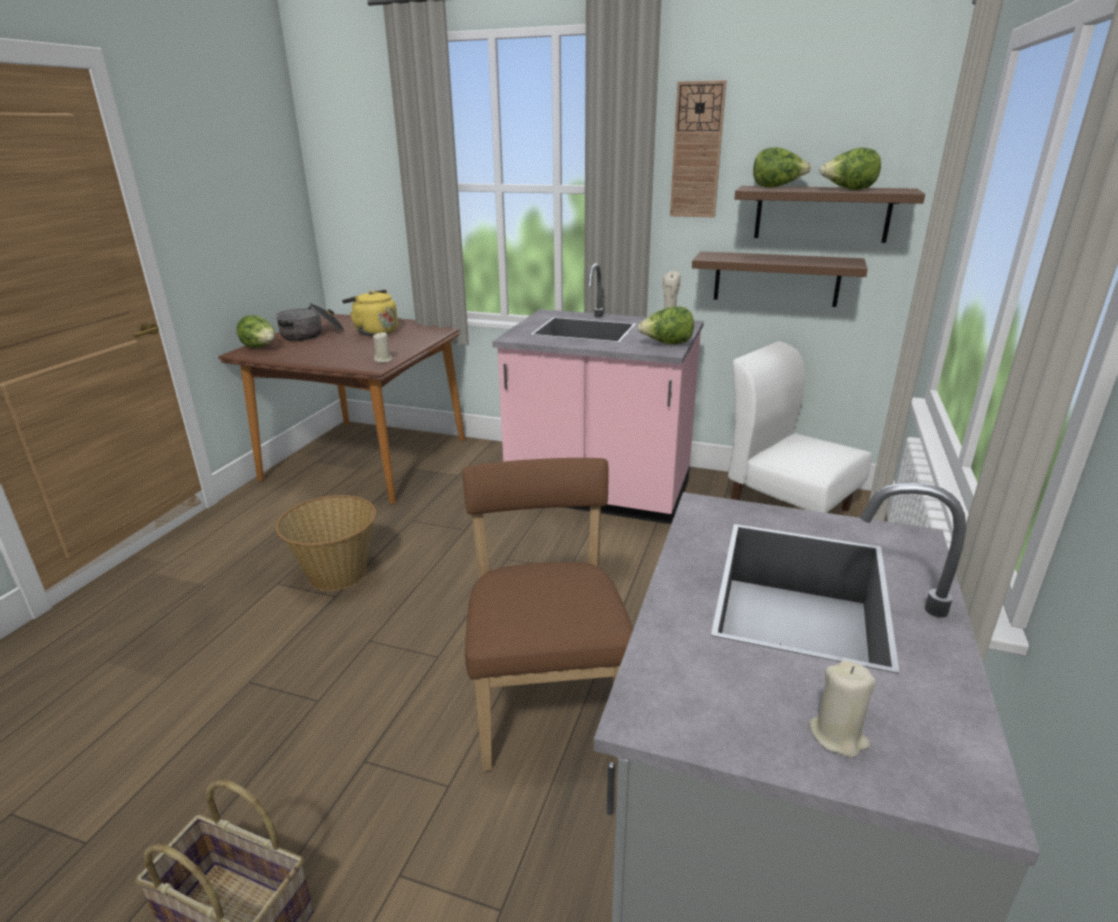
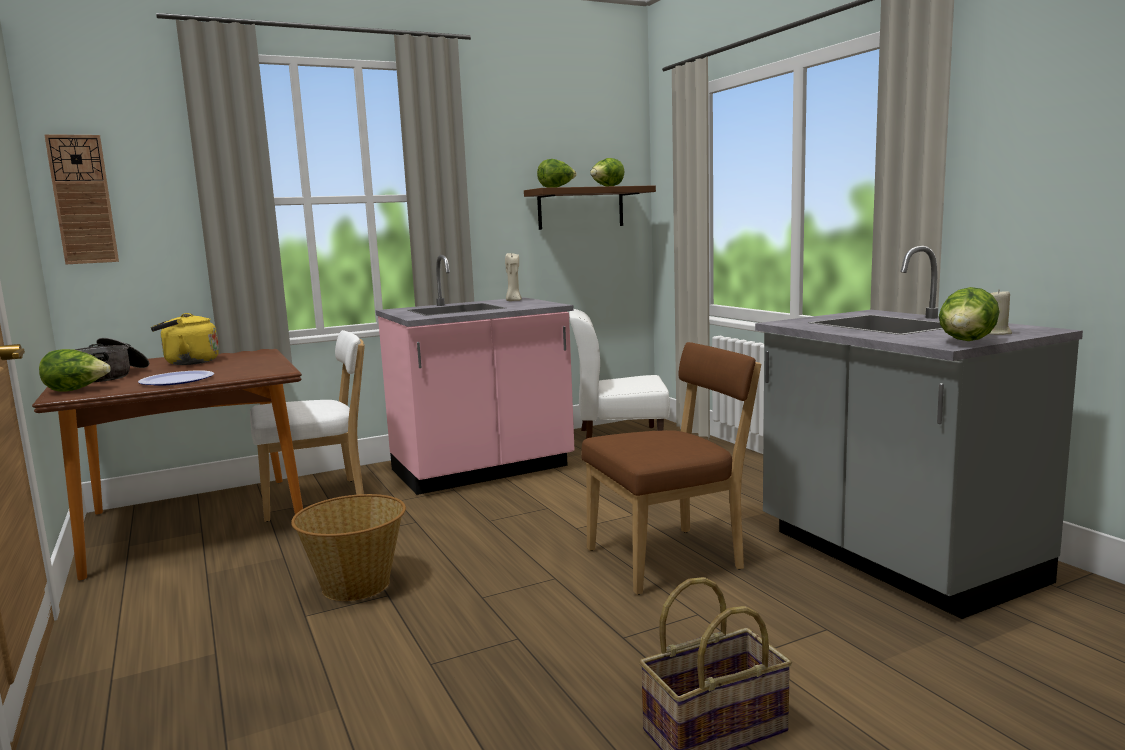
camera: 45 degrees left, 15 degrees down
(314, 355) = (177, 380): none -> plate
(383, 360) = (273, 368): beige candle -> none
(455, 470) = (318, 499): none -> white chair
(547, 702) = (671, 558): brown chair -> brown chair turned 120 degrees clockwise
(666, 344) = (542, 304): lettuce -> lettuce (967, 342)
(697, 151) = (487, 164): wall clock -> wall clock (82, 200)
(776, 279) = (559, 260): brown shelf -> none

